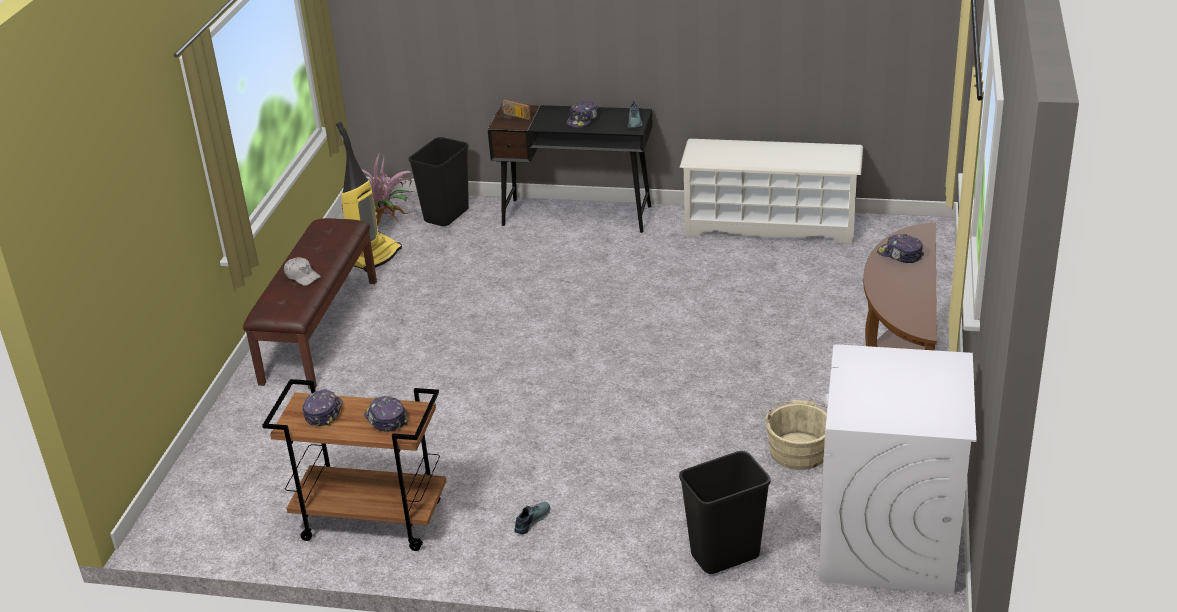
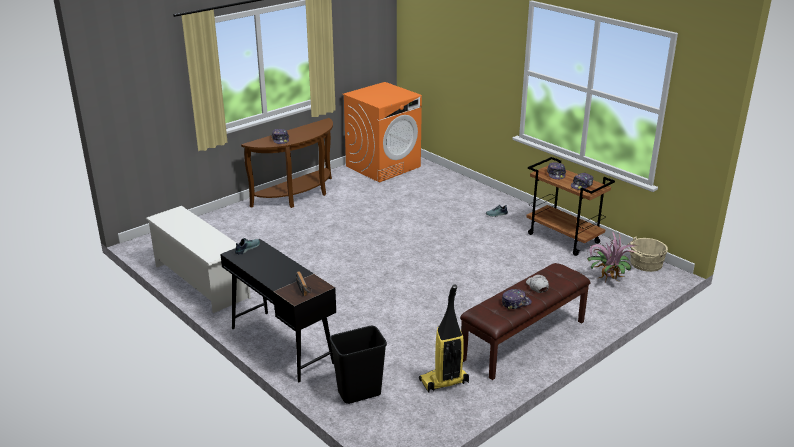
camera: 145 degrees left, 5 degrees down
(387, 222) = (405, 411): potted plant -> potted plant (607, 280)
(582, 120) = (271, 265): cap -> cap (515, 303)
(725, 556) = (440, 181): black trash can -> none
(799, 449) = (367, 195): beige bucket -> beige bucket (644, 264)
(888, 541) = (383, 166): white washing machine -> orange washing machine

